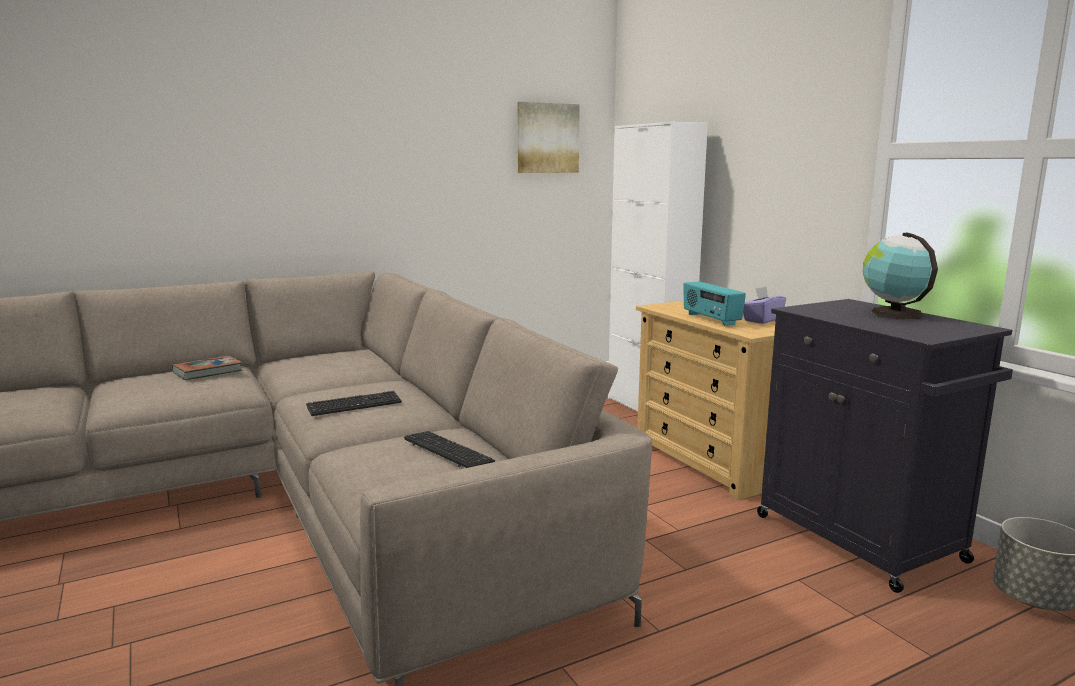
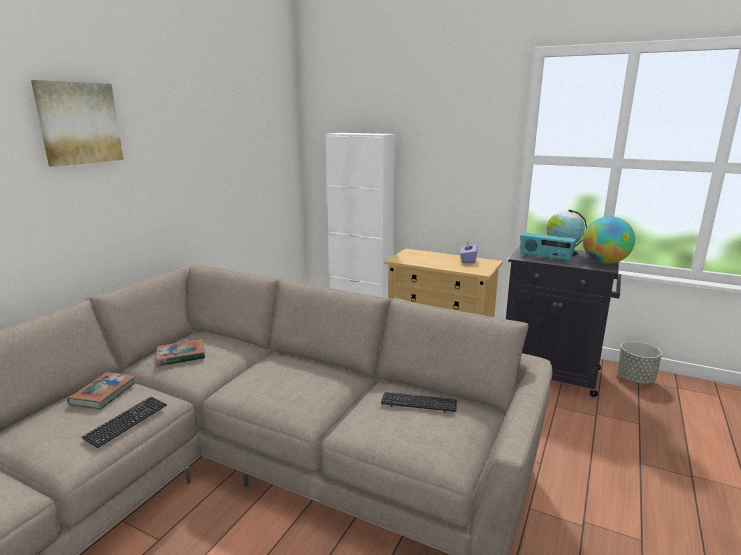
camera: 35 degrees left, 5 degrees up
(311, 361) = (181, 356): none -> book
(354, 405) = (292, 387): keyboard -> keyboard (126, 422)
(547, 138) = (268, 141): picture -> picture (78, 123)
(710, 319) = (444, 265): radio -> radio (545, 258)
(943, 332) = (604, 262): none -> globe

